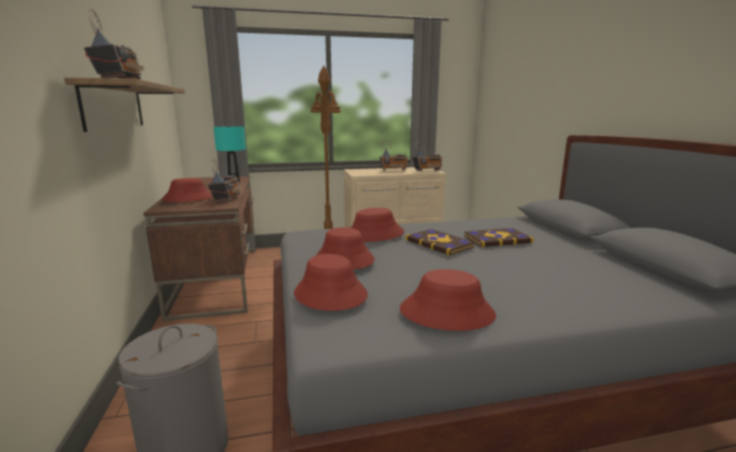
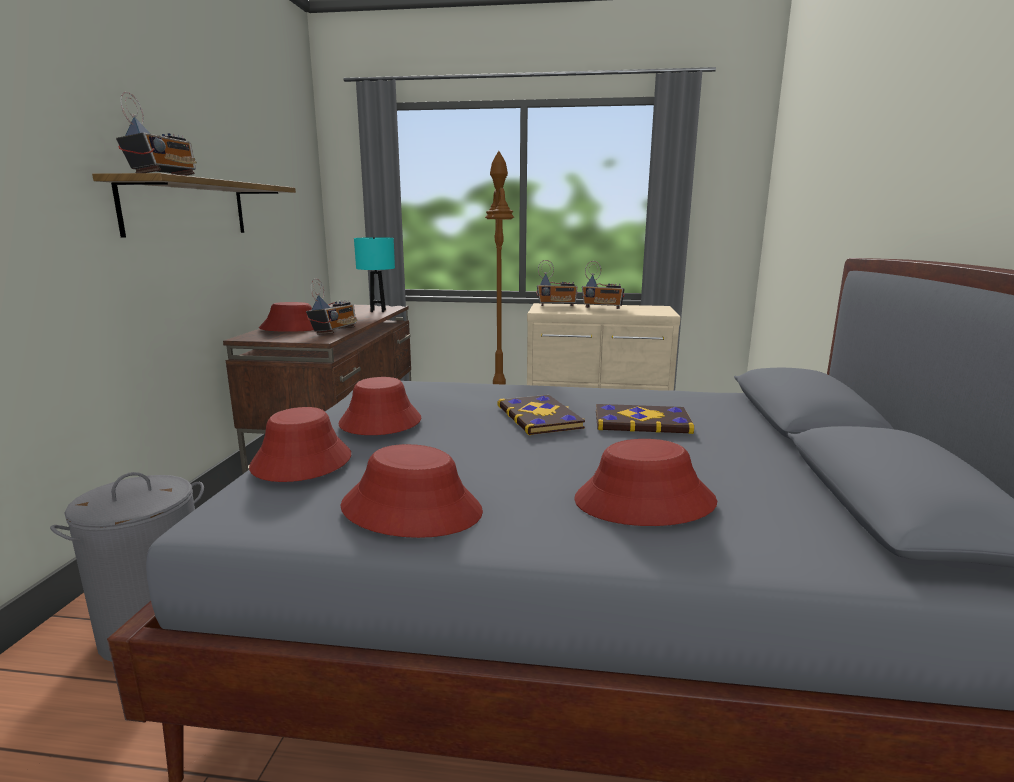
camera: 20 degrees right, 0 degrees up
(374, 234) = (465, 395): red hat -> red hat (644, 502)
(427, 171) = (655, 312): radio -> radio (557, 306)

